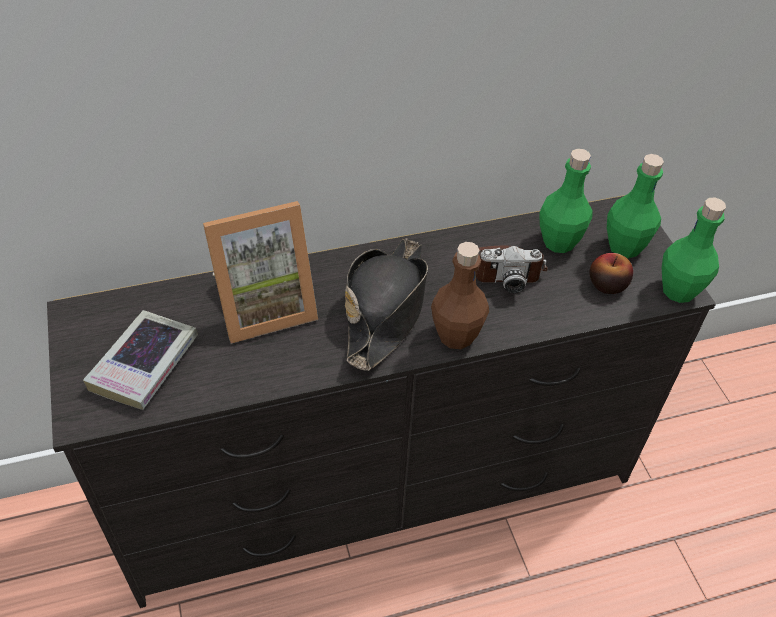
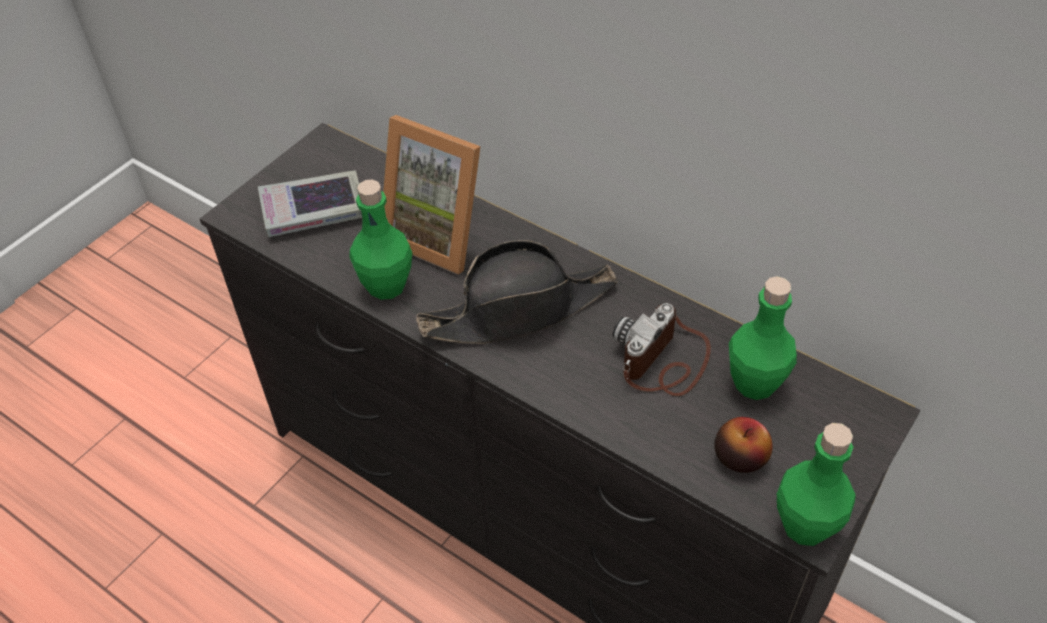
camera: 55 degrees right, 0 degrees up
(456, 336) = (539, 377): brown bottle -> none
(503, 269) = (664, 361): camera -> camera turned 75 degrees clockwise
(624, 247) = (815, 442): green bottle -> green bottle (386, 286)

